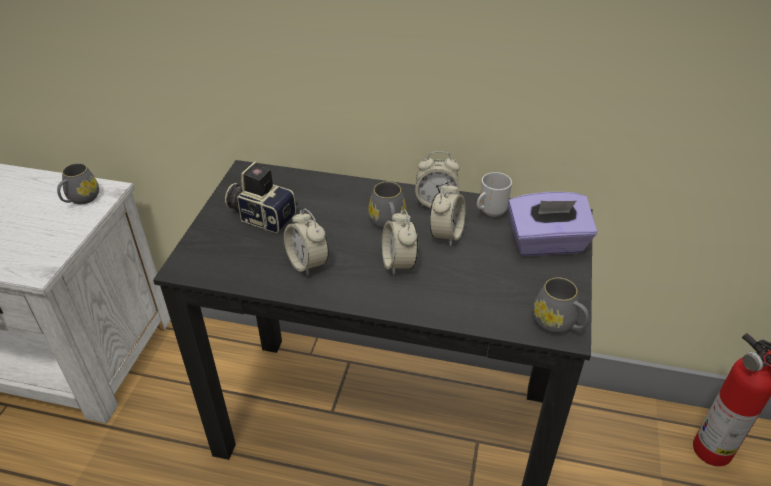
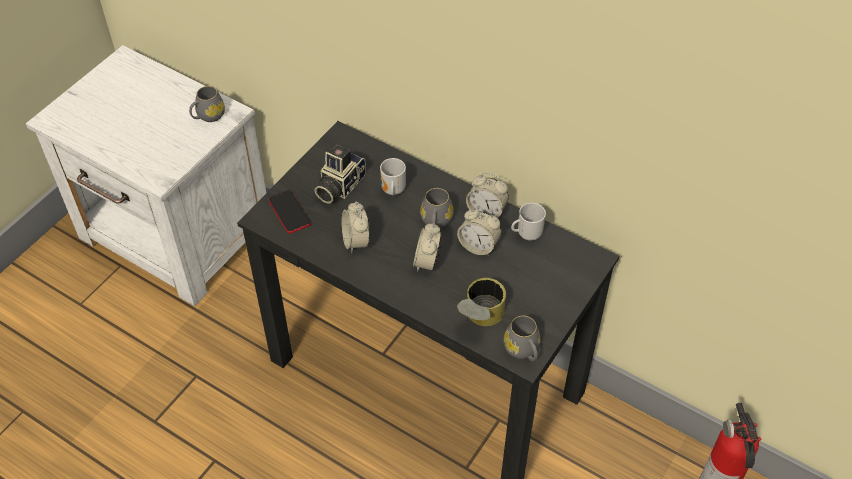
camera: 20 degrees right, 10 degrees up
(215, 254) = (289, 212): none -> phone
(262, 215) = (338, 185): camera -> camera turned 105 degrees counterclockwise
(325, 207) = (392, 191): none -> mug
(446, 234) = (478, 246): alarm clock -> alarm clock turned 75 degrees clockwise
(490, 305) = (479, 319): none -> can
(546, 243) = (557, 278): purple tissue box -> none

